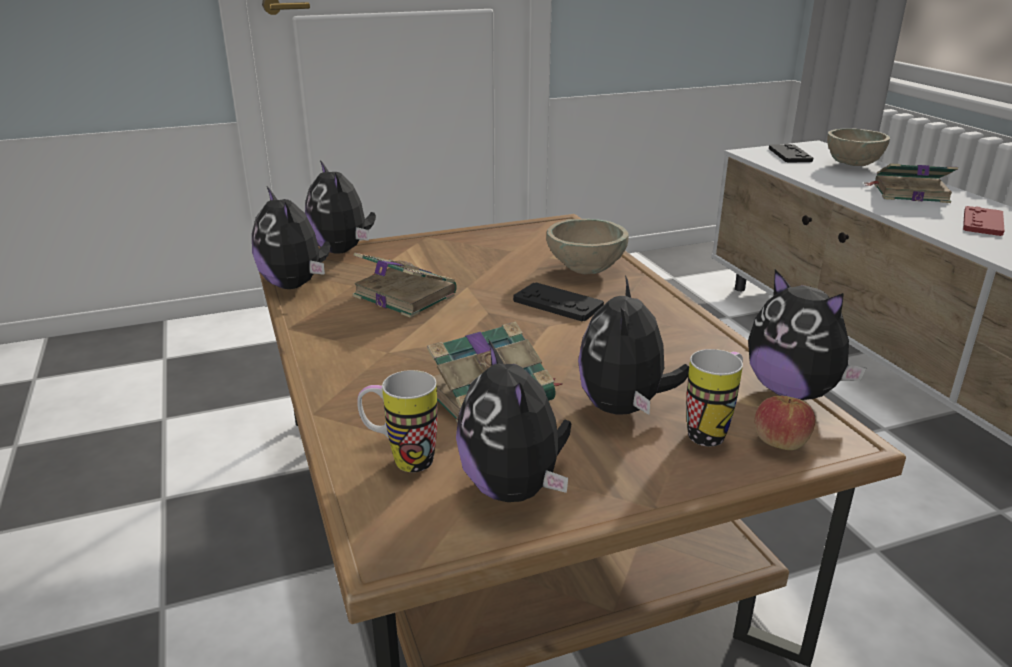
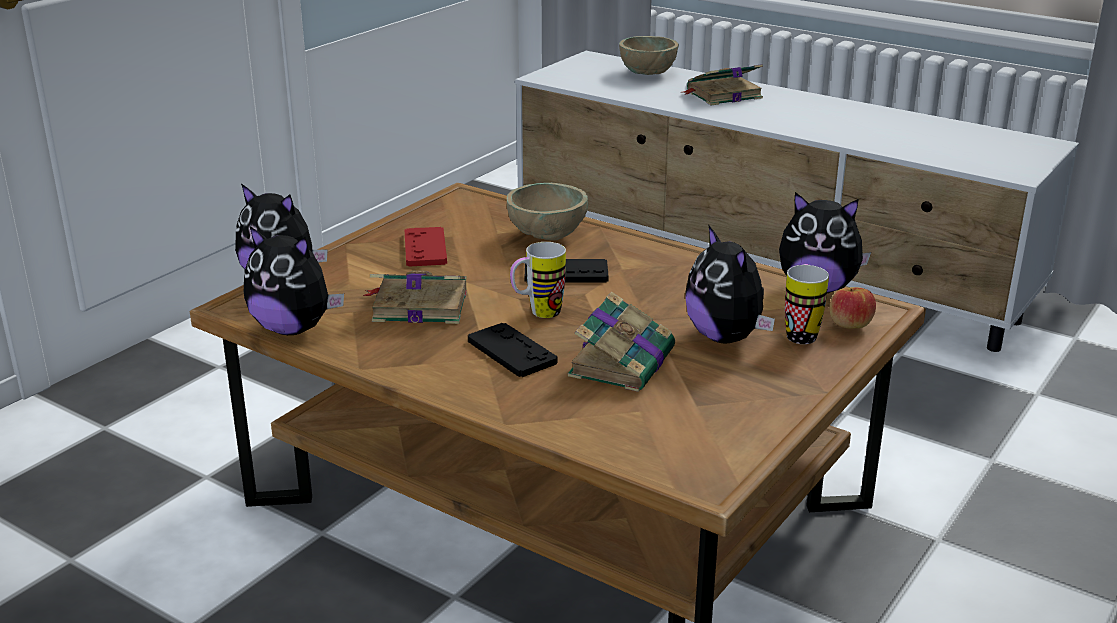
camera: 35 degrees left, 0 degrees up
(401, 460) = (626, 428): mug -> mug (537, 314)
(514, 488) = (728, 415): plush toy -> none
(790, 155) = (581, 73): black game controller -> black game controller (511, 352)
(982, 222) = (803, 112): red game controller -> red game controller (425, 248)

